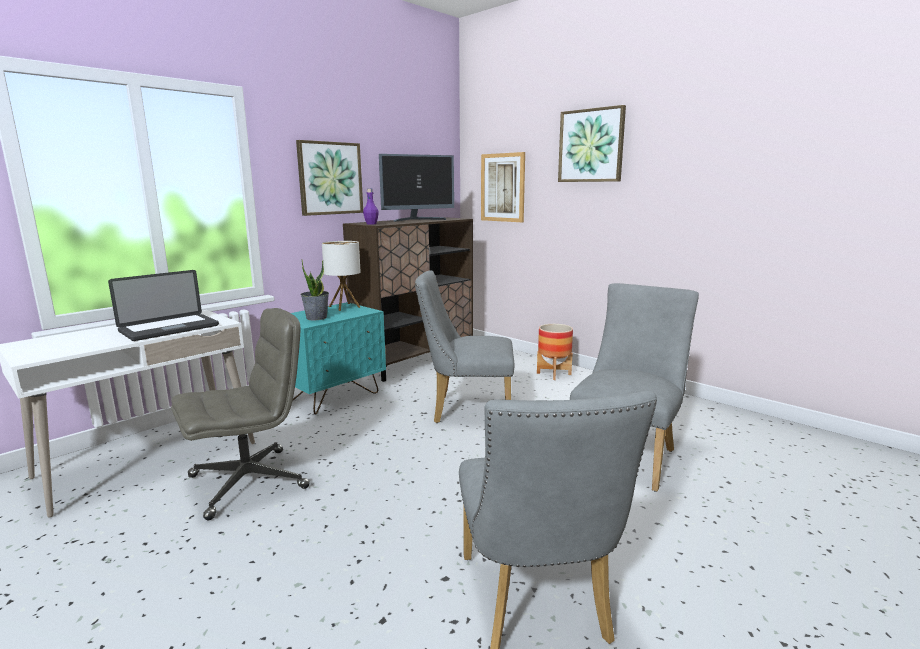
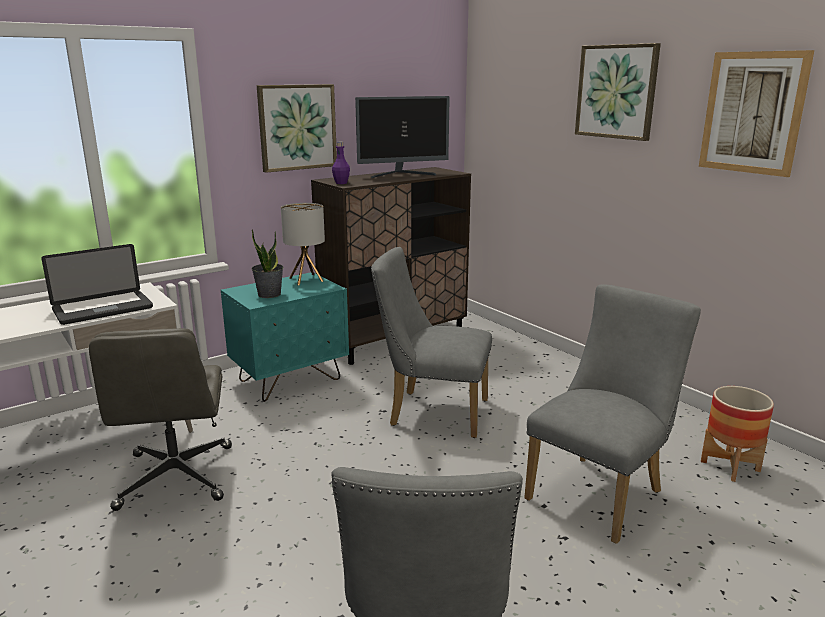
camera: 10 degrees right, 5 degrees up
(250, 481) = (176, 478): grey office chair -> grey office chair turned 105 degrees clockwise
(502, 187) = (512, 134): picture -> picture (752, 113)
(554, 374) = (554, 371): planter -> planter (730, 466)

